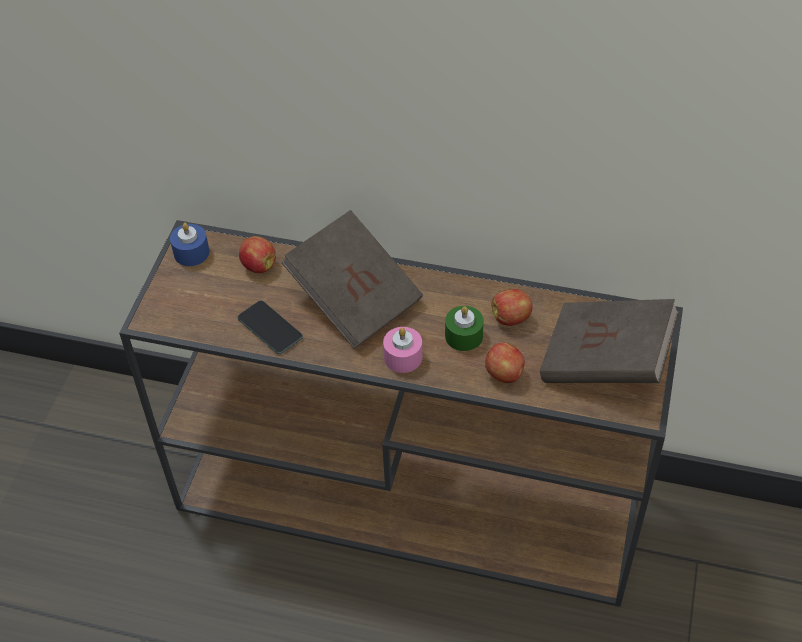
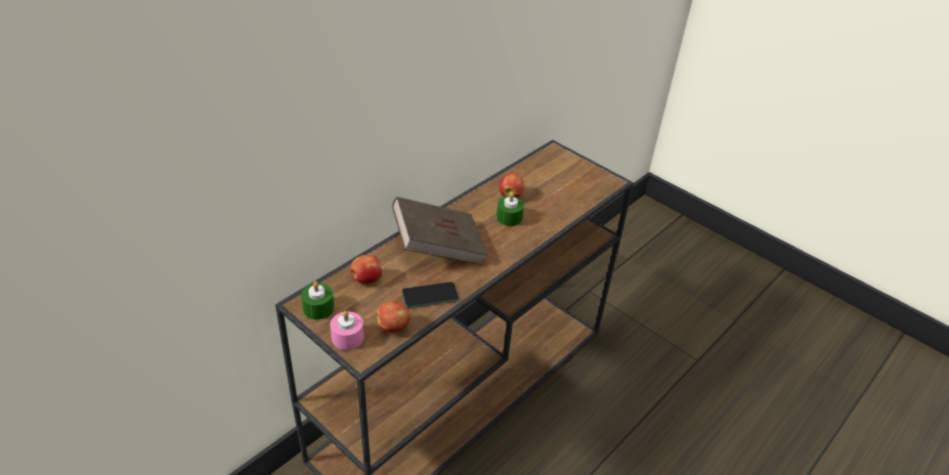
camera: 65 degrees left, 10 degrees down
(191, 253) = (318, 308): blue candle -> green candle
(403, 357) = (506, 247): pink candle -> pink candle (347, 337)
(504, 374) = (550, 215): apple -> apple (393, 327)
(605, 362) = (570, 178): brown book -> none

